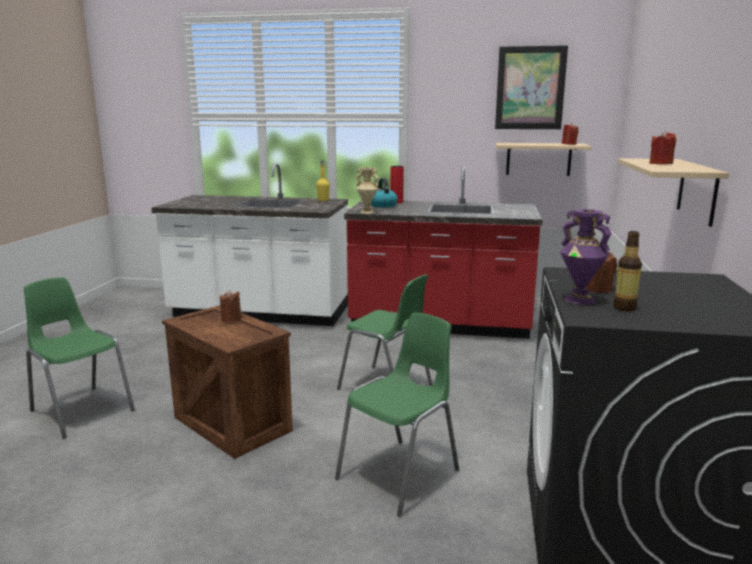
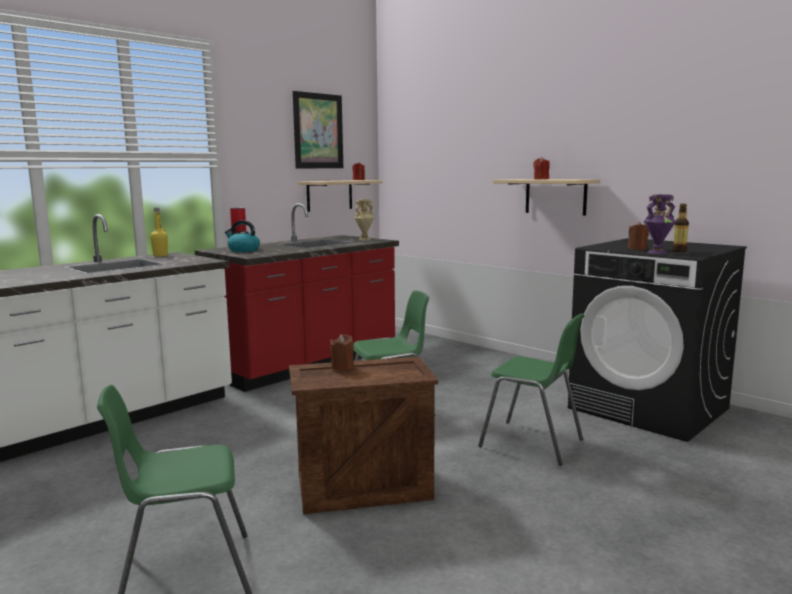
camera: 55 degrees left, 5 degrees down
(367, 212) = (261, 255): beige vase -> beige vase (364, 239)
(400, 475) = (532, 443): green chair -> green chair turned 135 degrees clockwise

